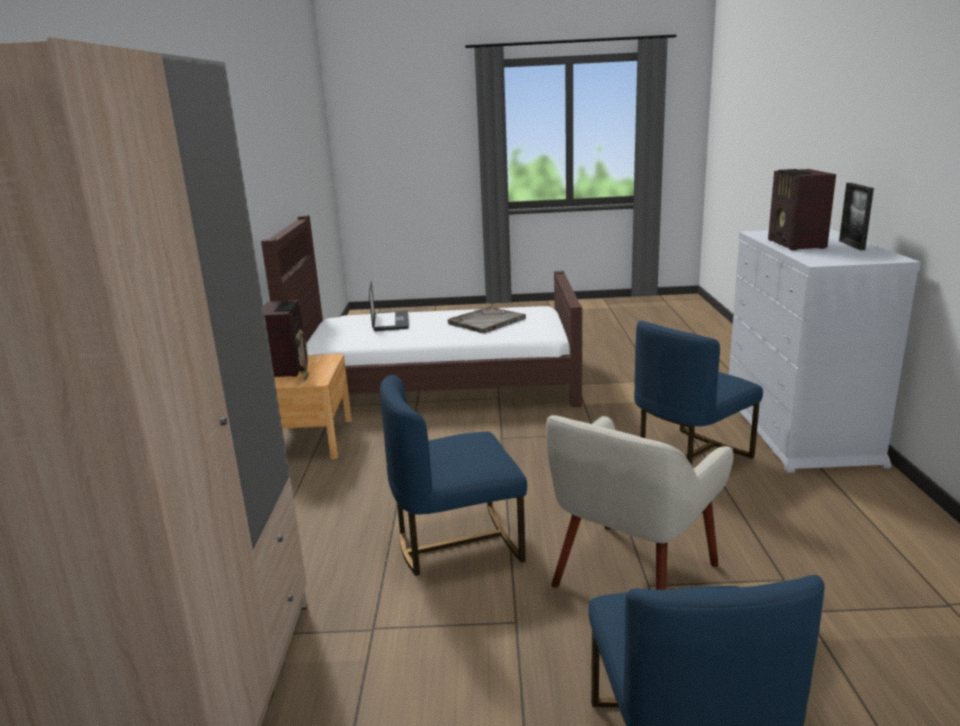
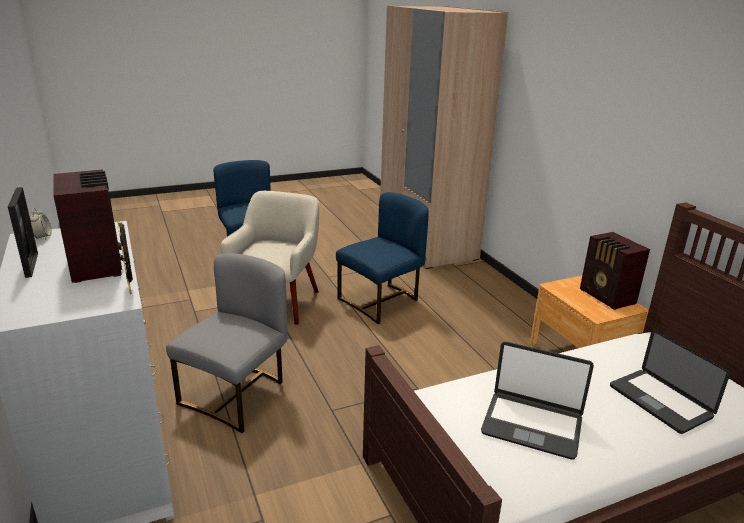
camera: 155 degrees right, 5 degrees up
(305, 378) = (569, 288): picture frame -> picture frame (131, 288)
(486, 321) = (532, 425): grey tray -> laptop
(690, 456) = (237, 395): blue chair -> grey chair
(878, 258) = (42, 237): none -> alarm clock

